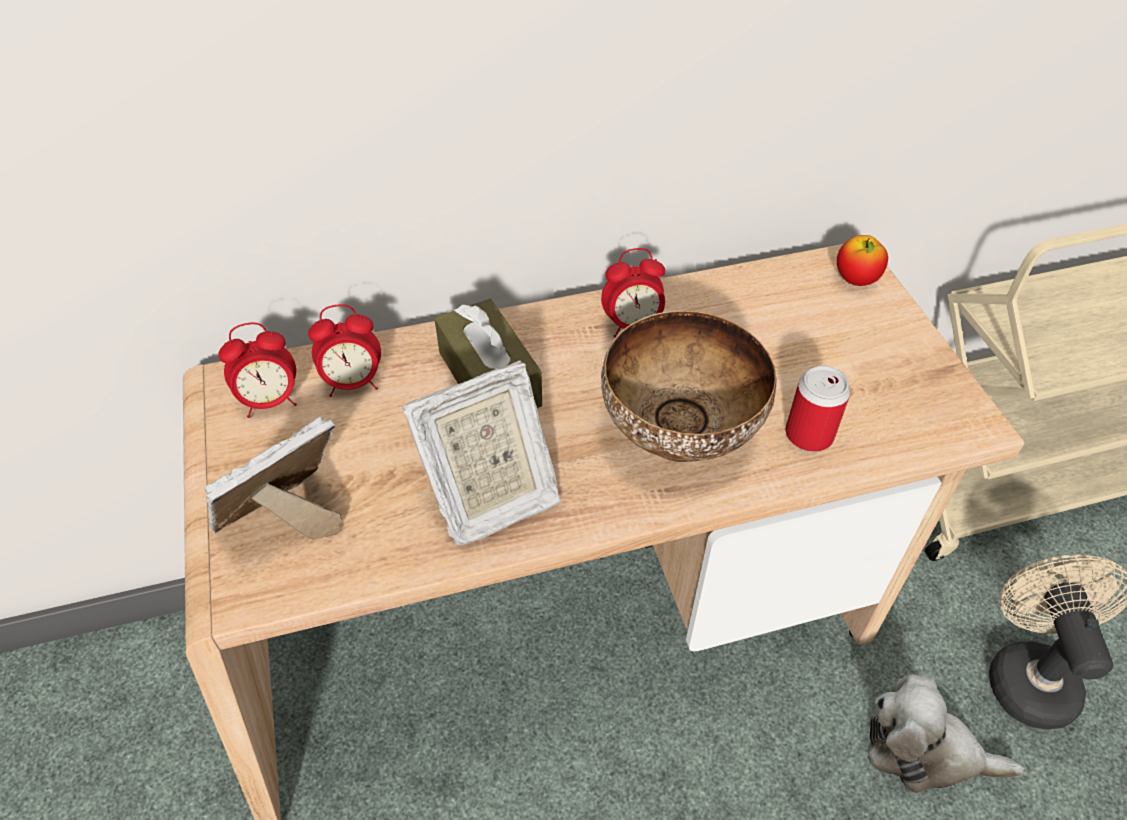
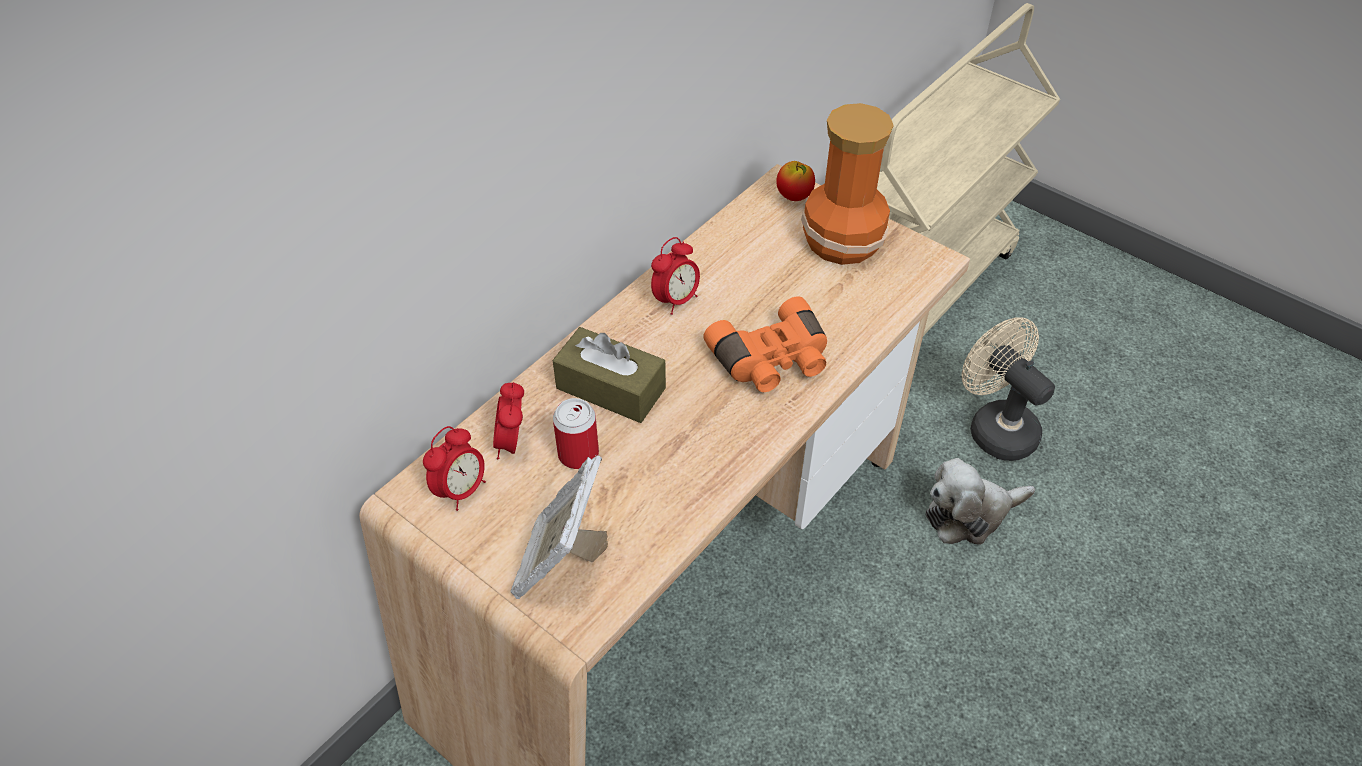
camera: 35 degrees left, 0 degrees up
(353, 383) = (512, 443): alarm clock -> alarm clock turned 135 degrees clockwise
(490, 499) = (688, 467): picture frame -> none
(678, 437) = (772, 361): bowl -> orange binoculars
(809, 434) = (849, 317): can -> can (578, 454)
(870, 348) = (840, 241): none -> vase

